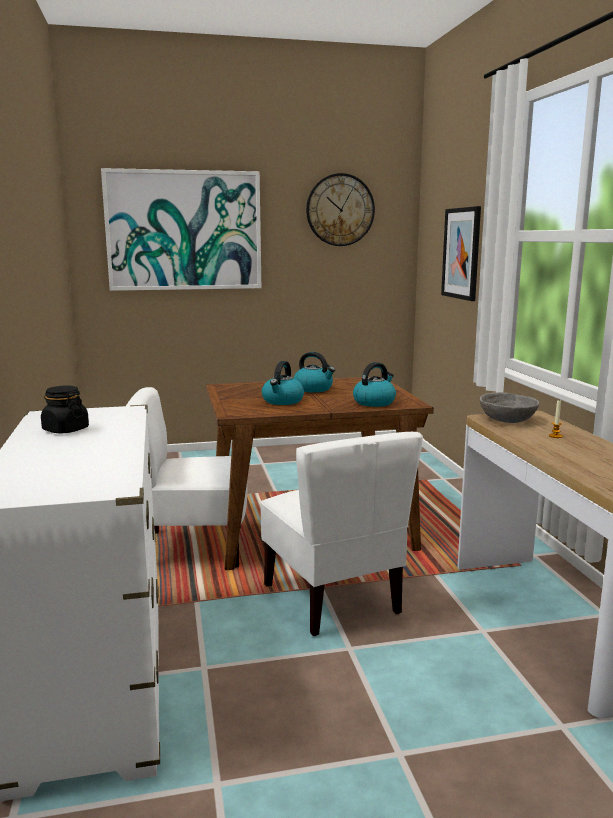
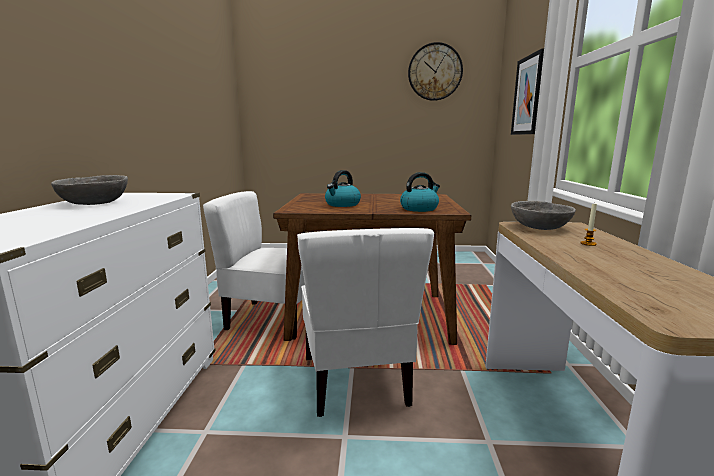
camera: 15 degrees right, 0 degrees up
(65, 430) = (95, 203): black jar -> grey bowl
(184, 230) = (317, 89): picture -> none
(314, 389) = (378, 199): kettle -> none

